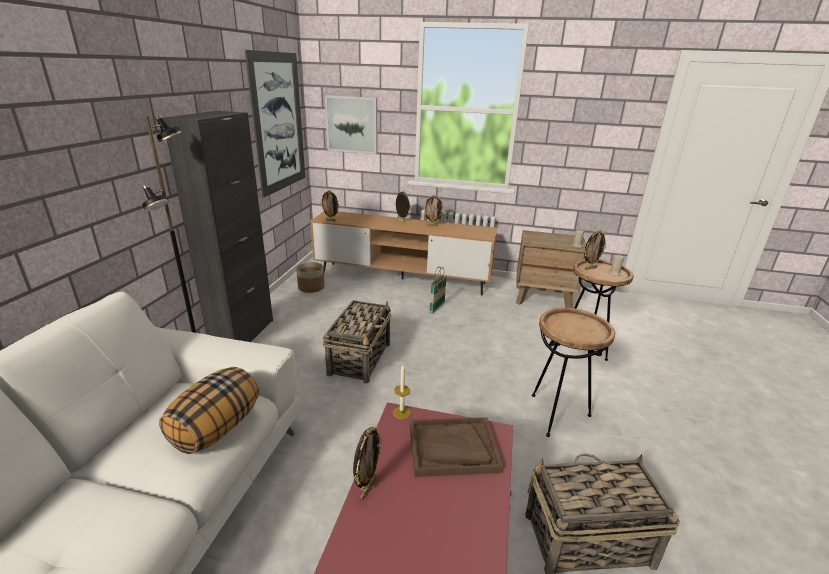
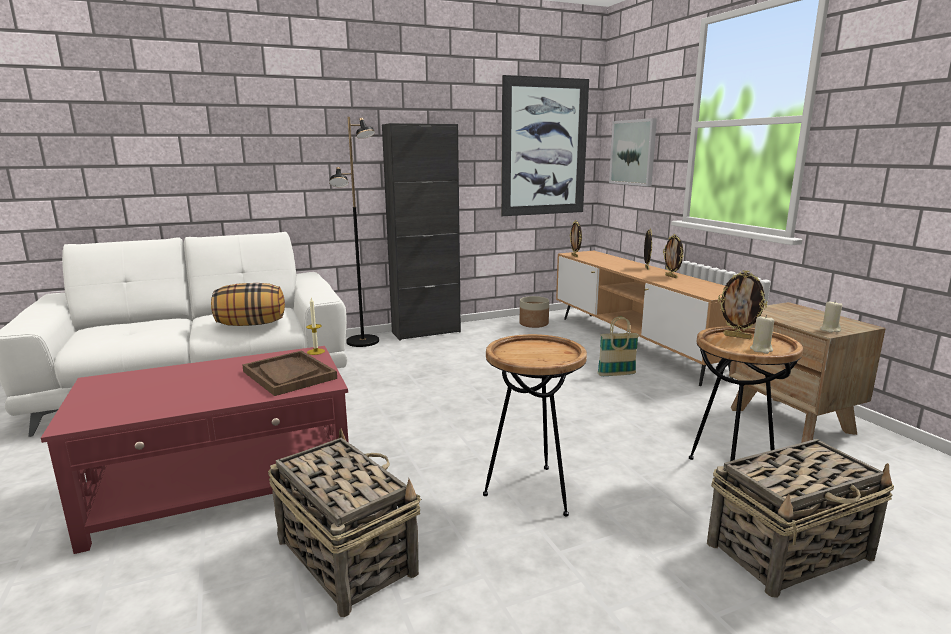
camera: 55 degrees right, 10 degrees down
(360, 358) = (465, 374): basket -> basket (790, 550)
(367, 488) = (219, 363): picture frame -> none

